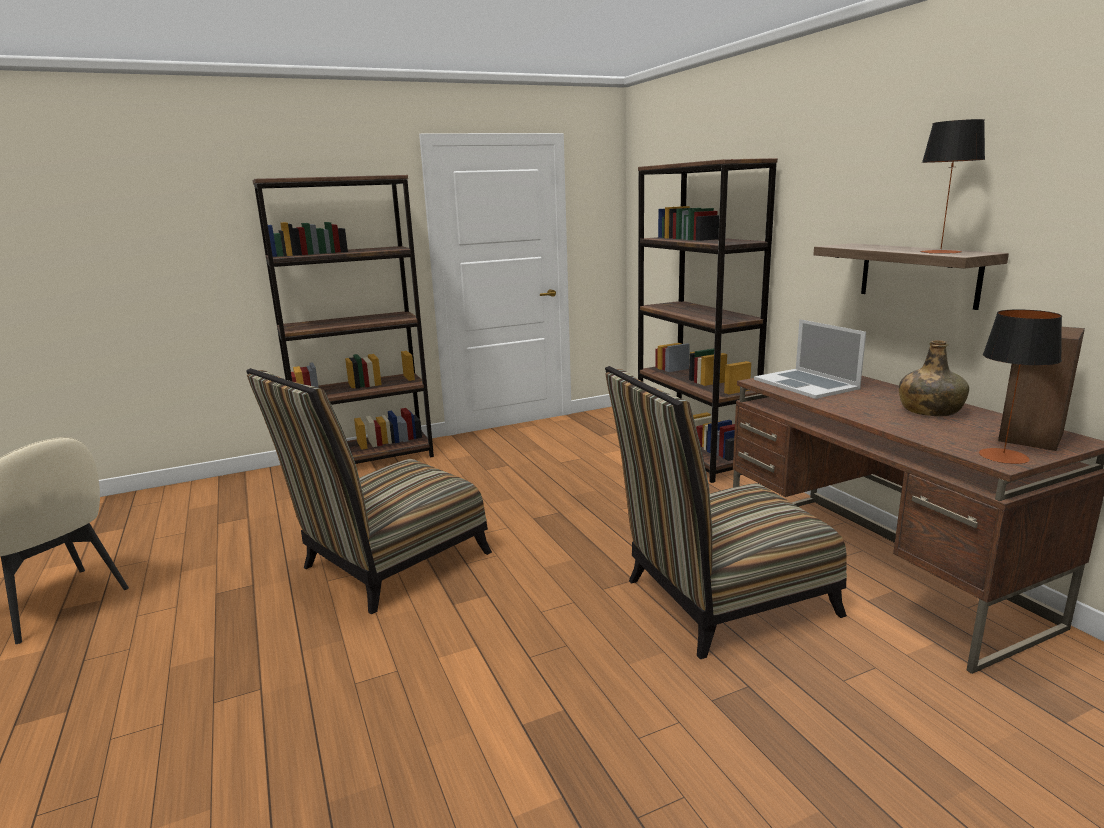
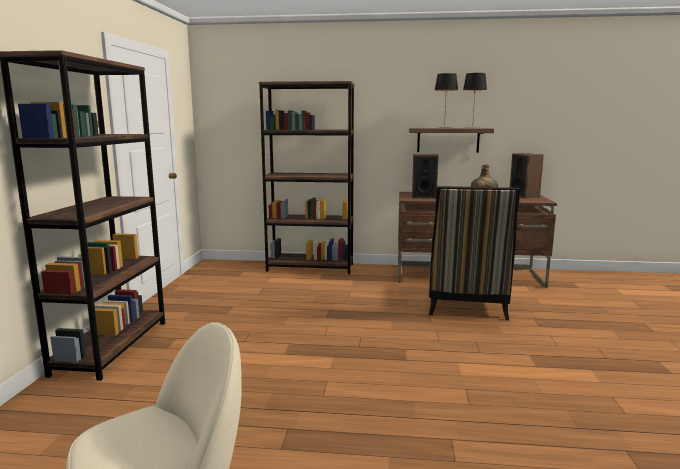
camera: 60 degrees left, 5 degrees down
(387, 564) = (327, 370): chair -> none
(806, 384) = (424, 196): laptop -> speaker
(1003, 456) = (539, 200): table lamp -> table lamp (444, 128)

